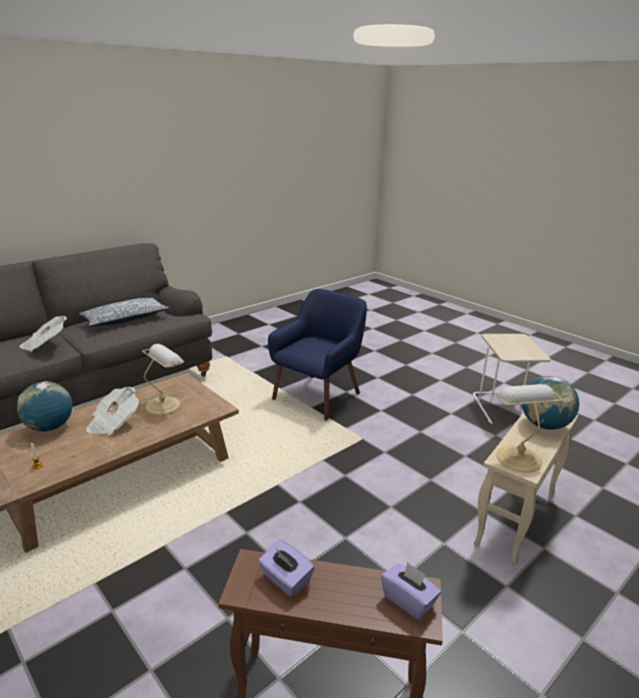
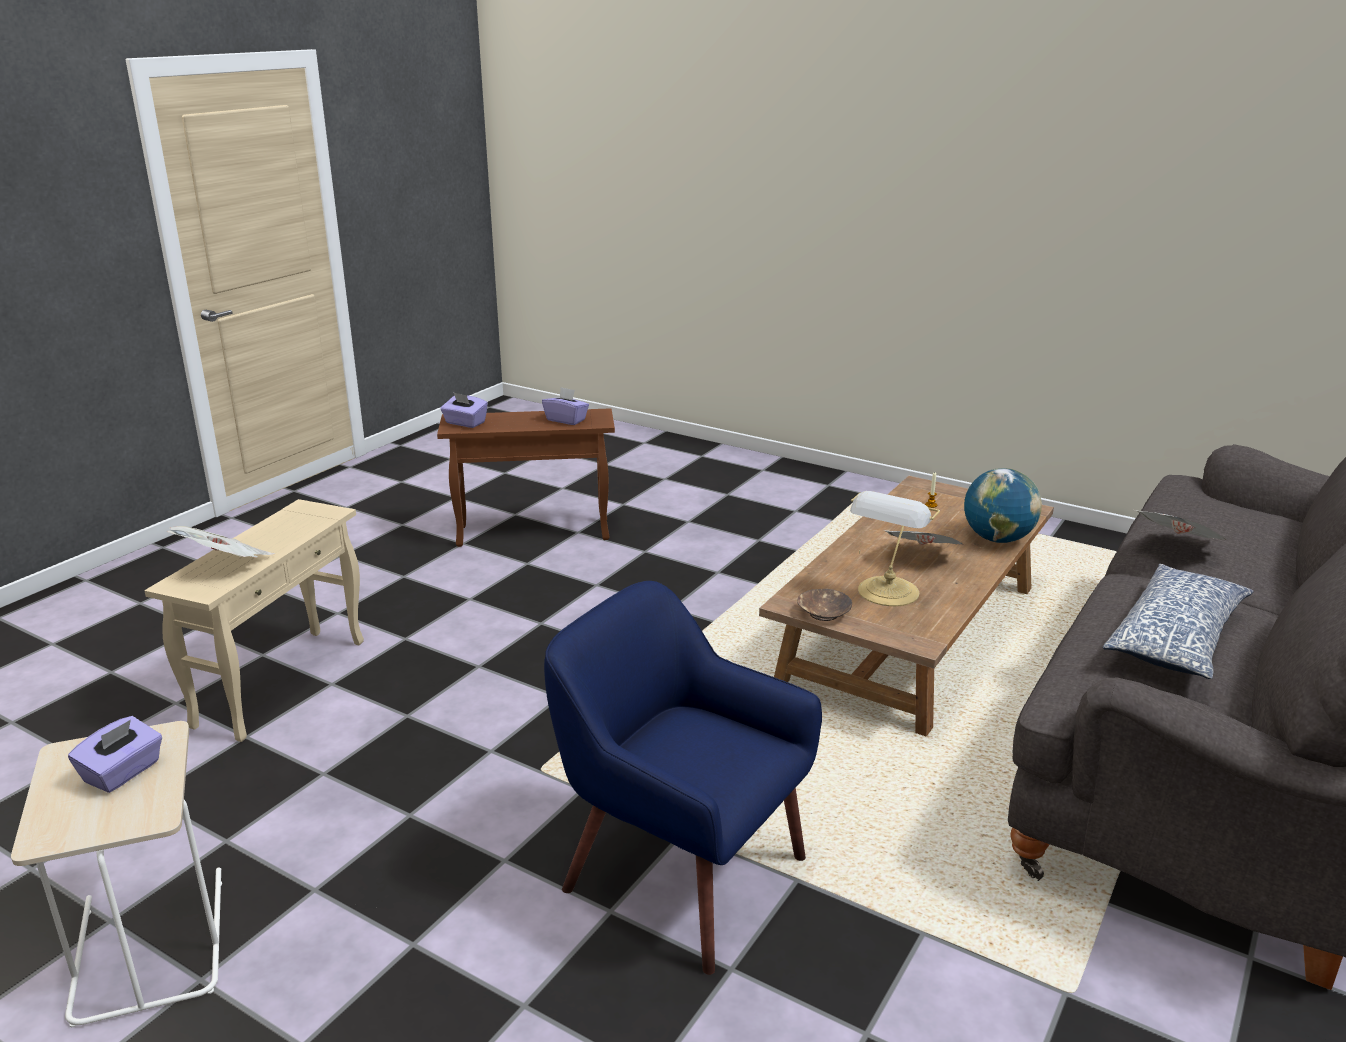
camera: 165 degrees right, 0 degrees up
(210, 400) = (823, 613): none -> brown bowl
(318, 396) = (680, 874): blue armchair -> blue armchair turned 105 degrees clockwise
(511, 348) = (123, 772): none -> purple tissue box
(517, 457) = (304, 519): table lamp -> none
(544, 425) = (226, 564): globe -> newspaper

